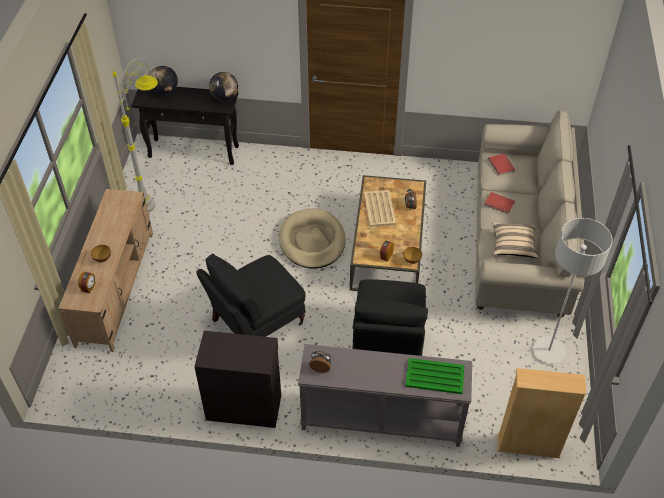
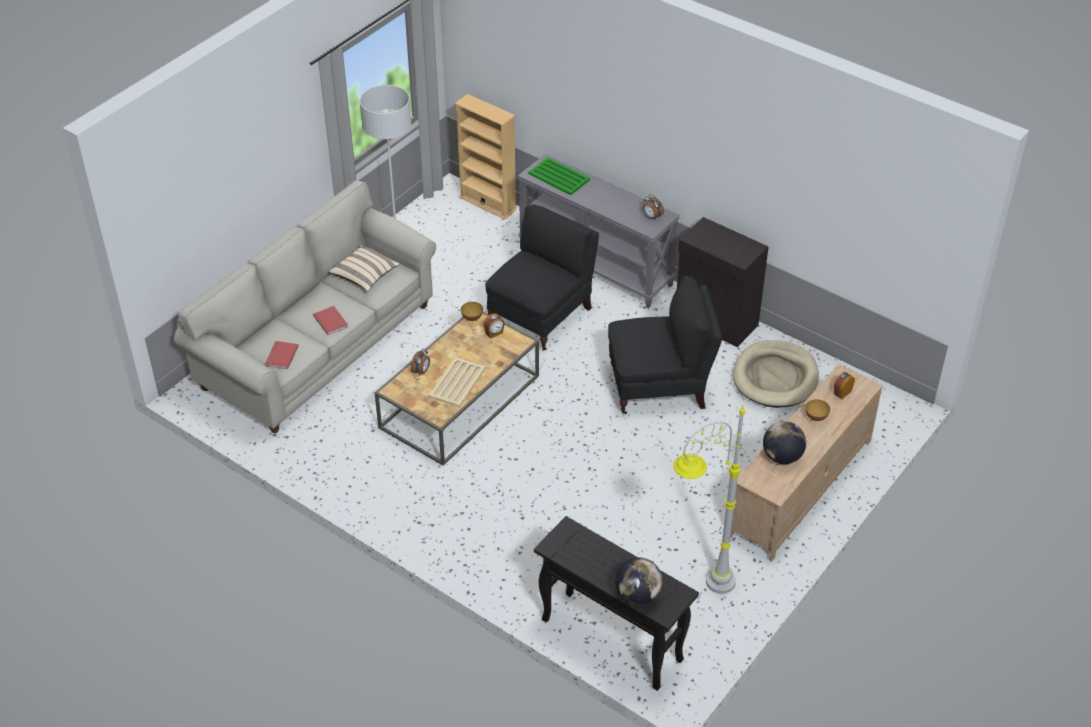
camera: 150 degrees left, 5 degrees down
(225, 97) = (558, 545): globe -> globe (782, 457)
(312, 241) = (539, 444): beige dog bed -> beige dog bed (775, 377)

